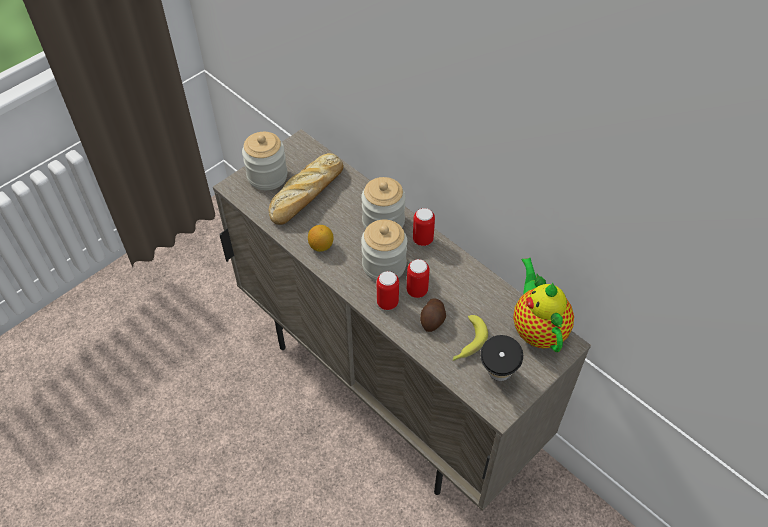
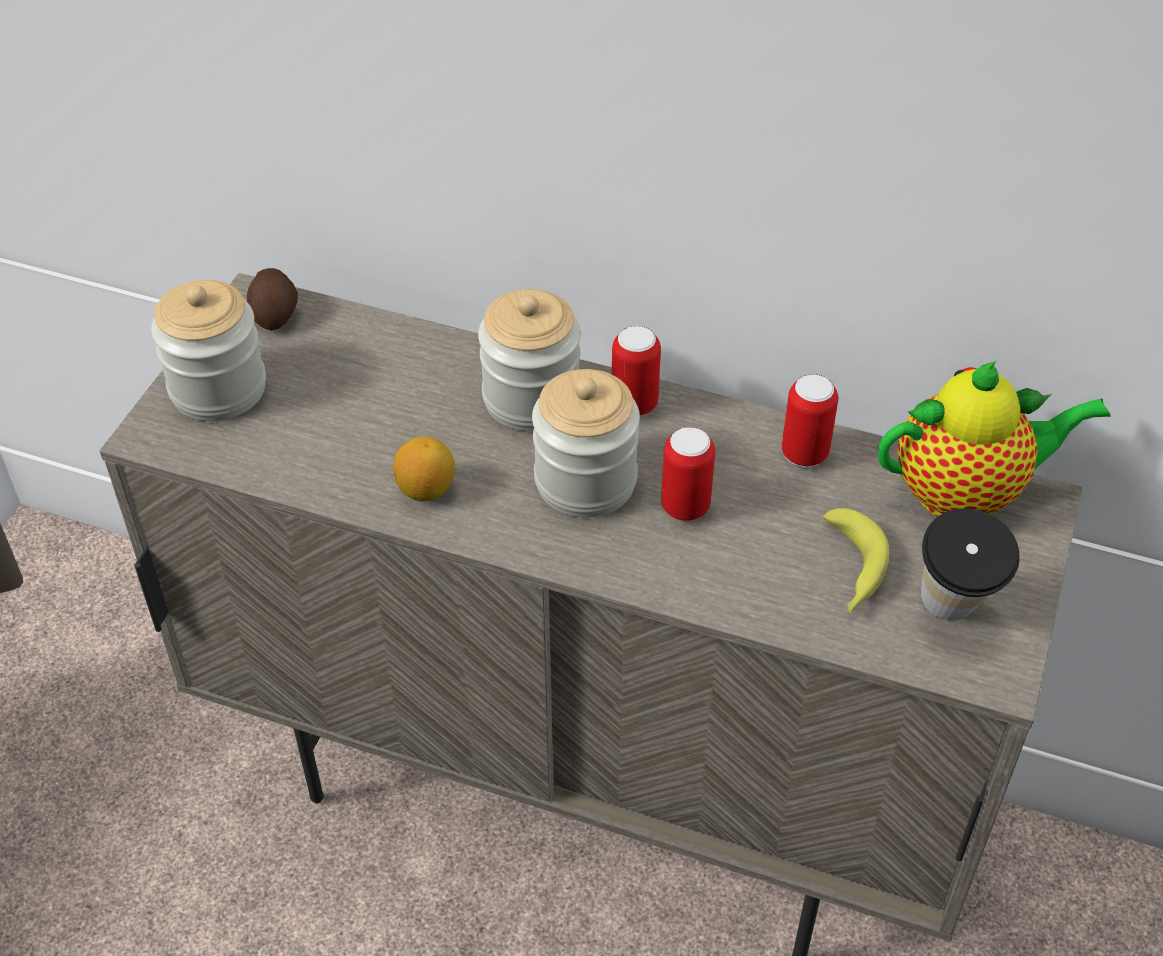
camera: 25 degrees left, 5 degrees down
(306, 195) = (330, 398): bread -> none
(387, 303) = (639, 552): can -> can (804, 453)
(433, 320) = (754, 551): potato -> potato (275, 313)
(537, 328) = (966, 493): teapot -> teapot turned 120 degrees clockwise

